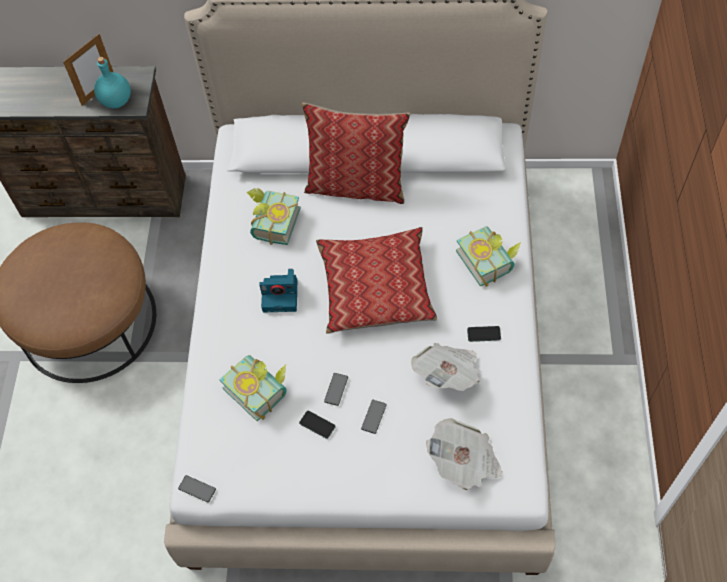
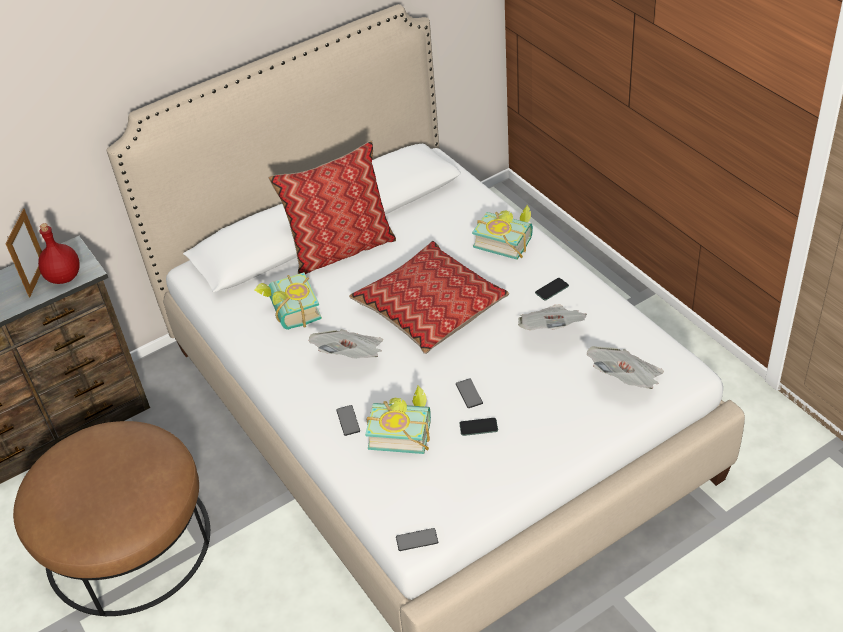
camera: 35 degrees left, 15 degrees down
(116, 101) = (64, 278): turquoise bottle -> red bottle
(281, 295) = (351, 357): camera -> newspaper
(374, 417) = (520, 394): phone -> phone (348, 421)

